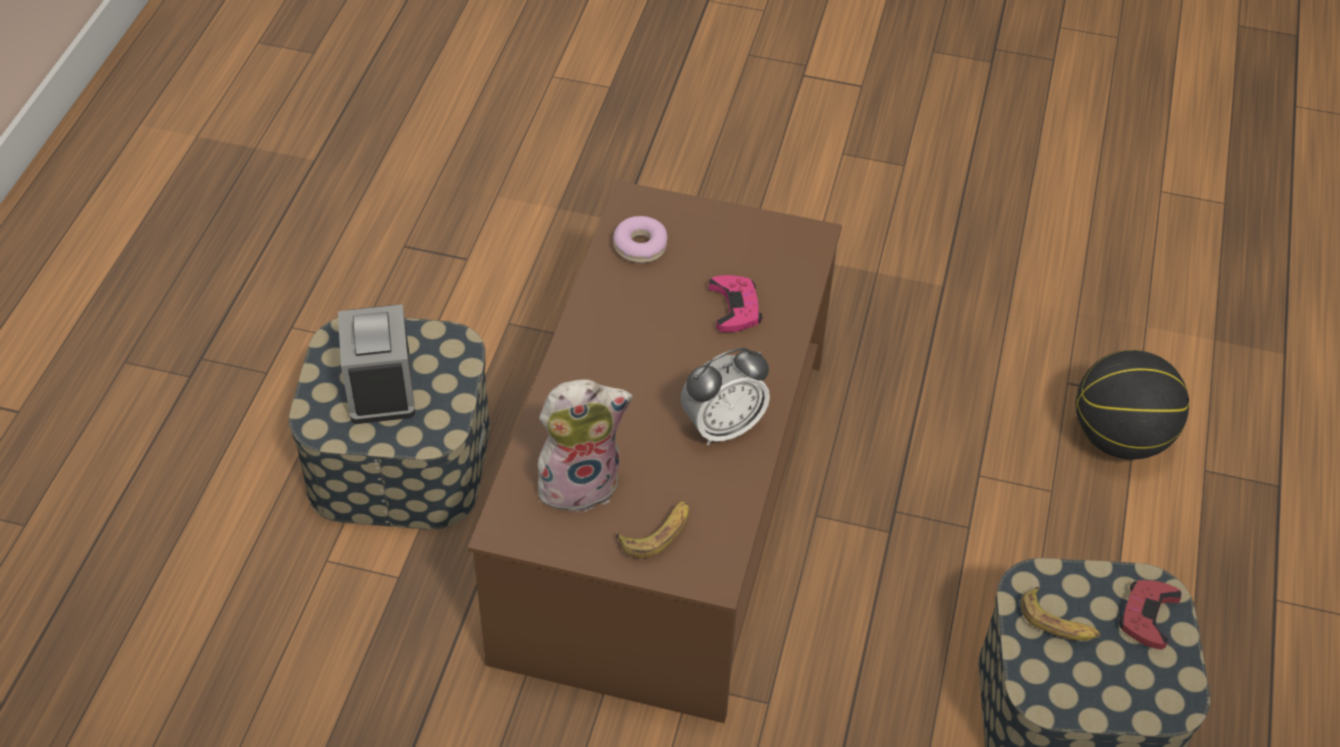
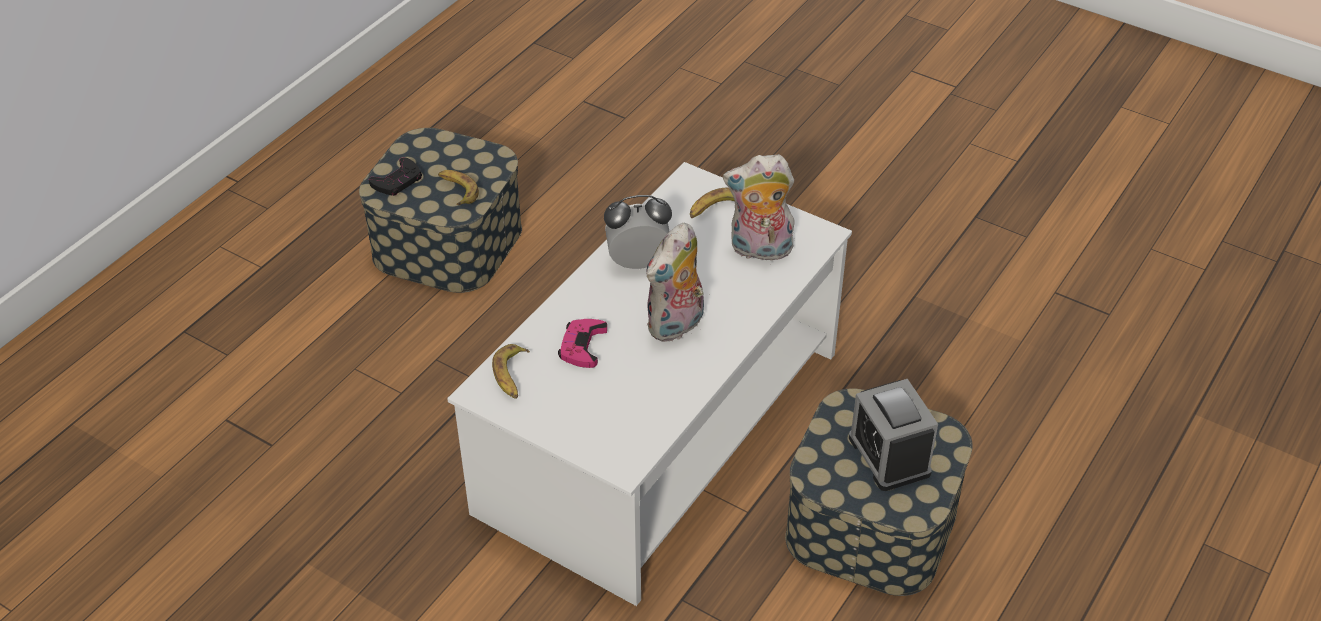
camera: 160 degrees left, 5 degrees down
(380, 387) = (889, 455): alarm clock -> alarm clock turned 150 degrees clockwise
(640, 246) = (637, 418): donut -> none
(642, 355) = (676, 326): none -> plush toy
(664, 506) = (661, 429): brown coffee table -> white coffee table
(790, 259) = (512, 376): none -> banana
(1120, 438) = (269, 391): basketball -> none
(1147, 616) = (397, 181): red game controller -> black game controller

